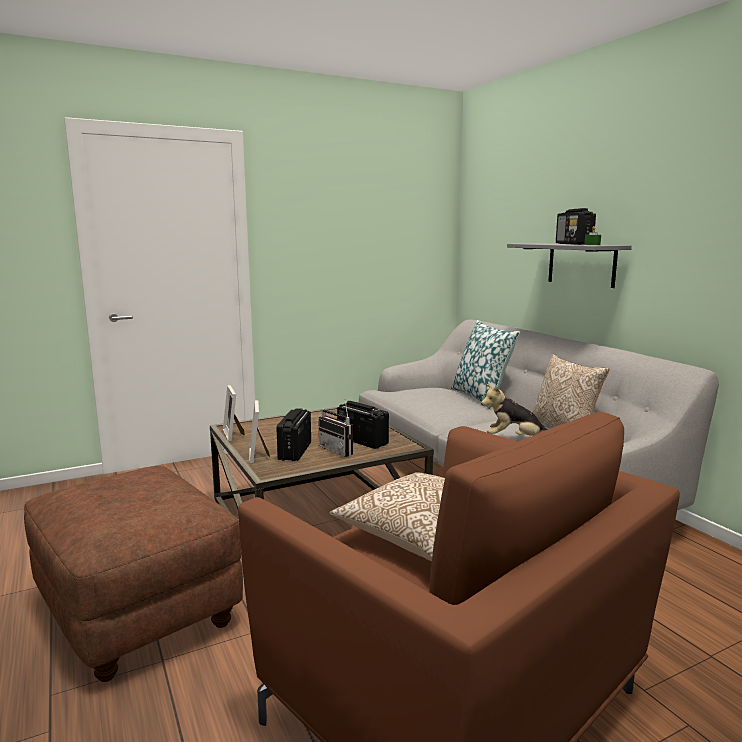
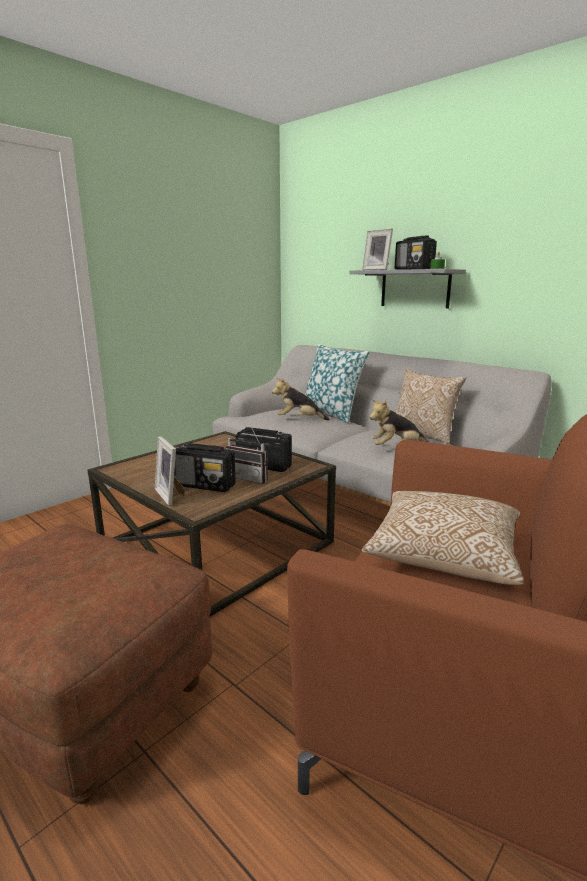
camera: 20 degrees left, 5 degrees up
(234, 434) = (125, 476): picture frame -> picture frame (378, 269)
(294, 451) = (205, 485): radio -> radio turned 60 degrees counterclockwise
(439, 400) = (299, 419): none -> plush toy

